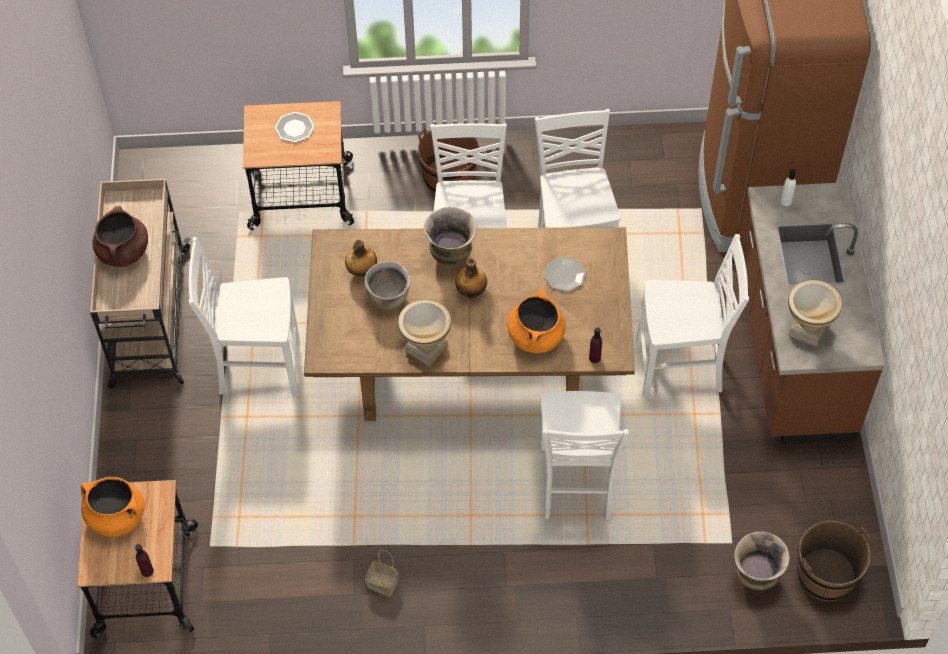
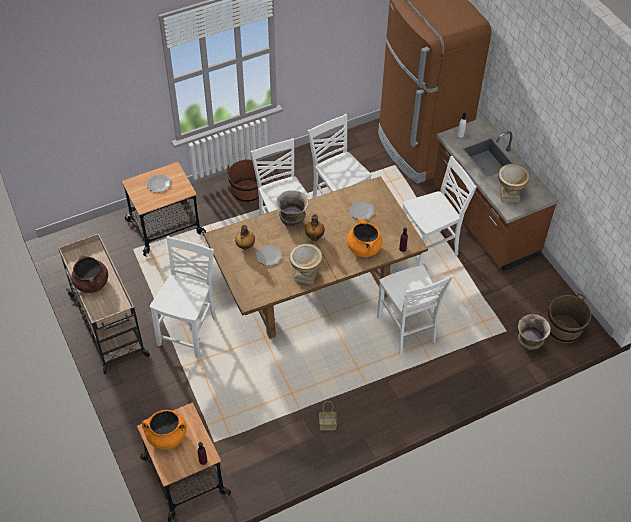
camera: 25 degrees left, 5 degrees down
(257, 367) = (189, 331): white chair -> white chair turned 135 degrees clockwise
(389, 298) = (269, 255): brown cooking pot -> plate

